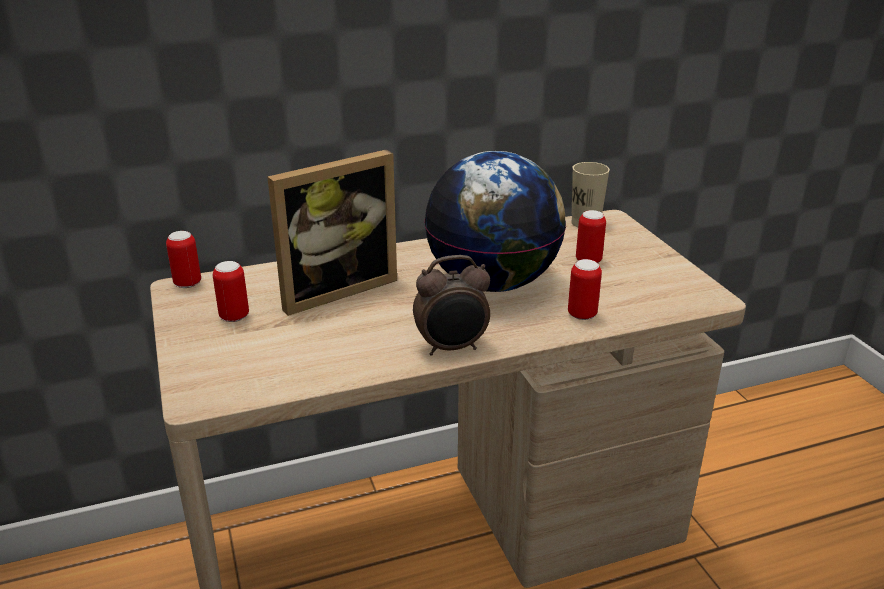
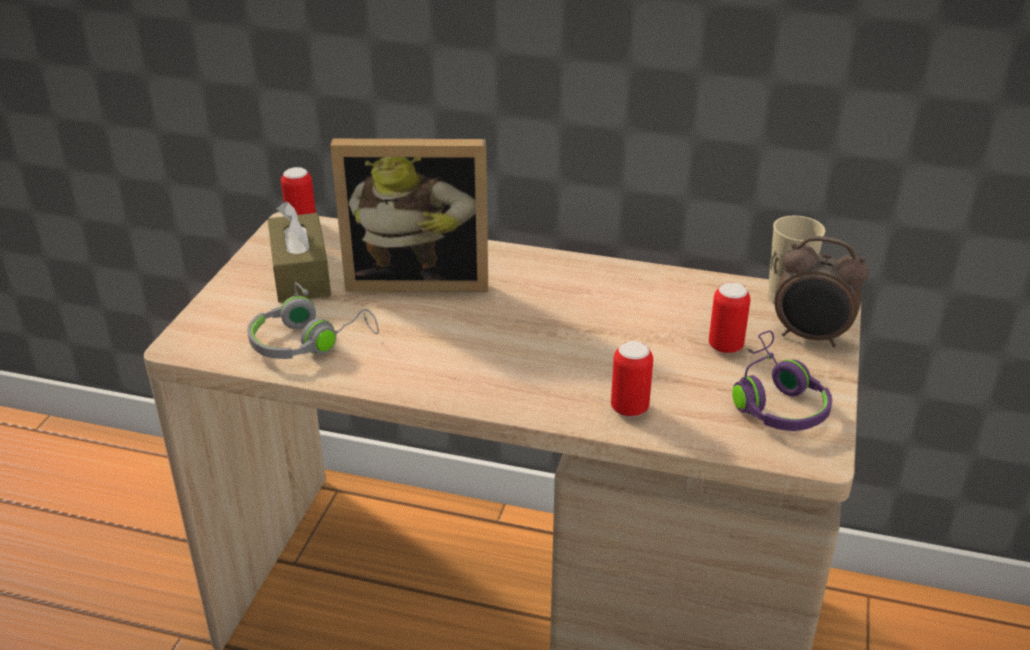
camera: 35 degrees right, 5 degrees up
(234, 316) = (301, 274): can -> brown tissue box
(305, 358) = (309, 342): none -> grey headphones
(452, 348) = (449, 388): alarm clock -> alarm clock (810, 337)
(493, 283) = (581, 333): globe -> none
(653, 279) = (774, 400): none -> purple headphones

